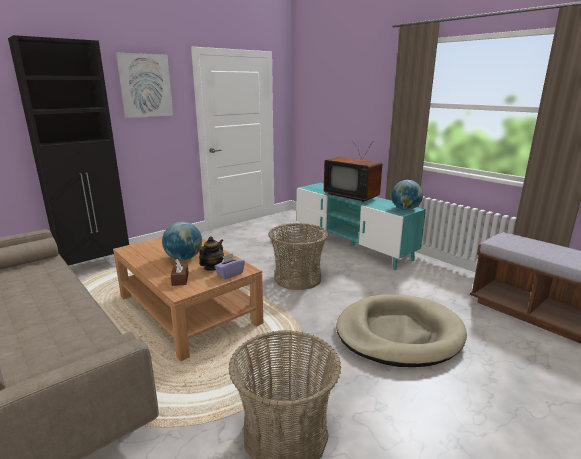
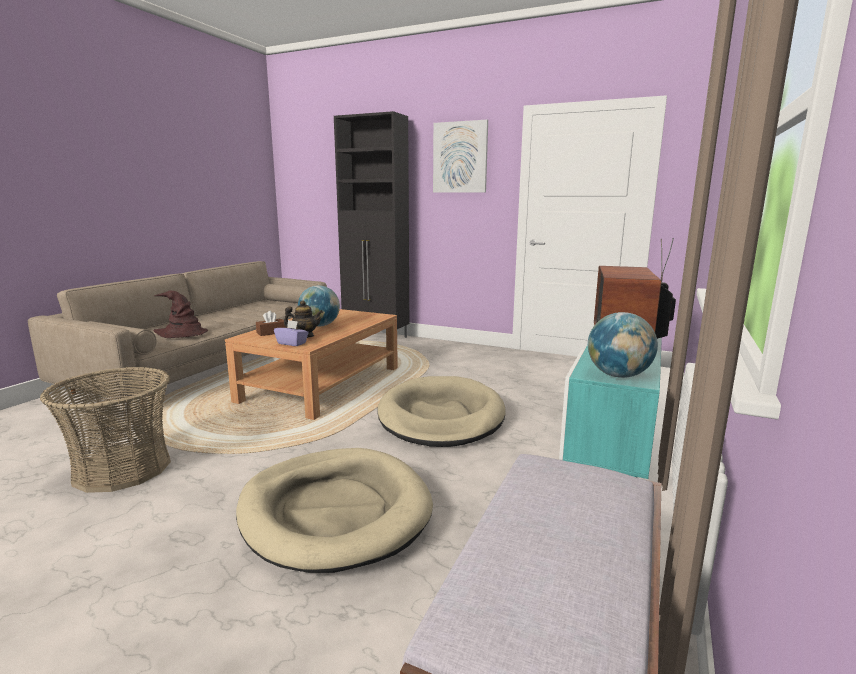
camera: 65 degrees right, 5 degrees down
(73, 334) = (182, 333): none -> brown hat
(298, 278) = (441, 417): basket -> beige dog bed

